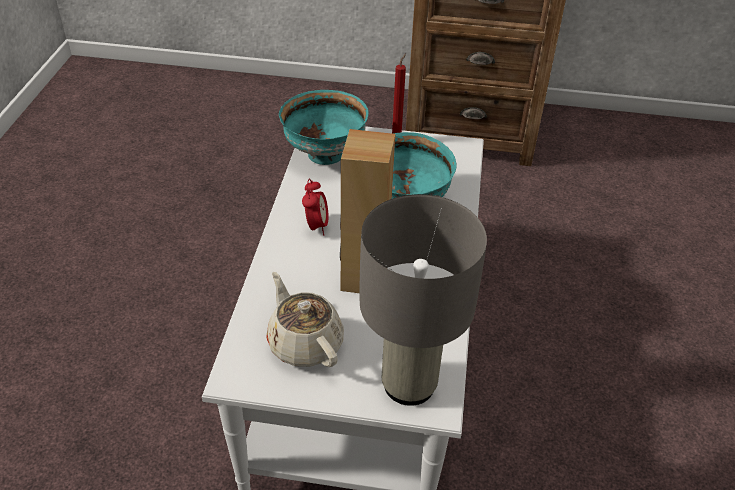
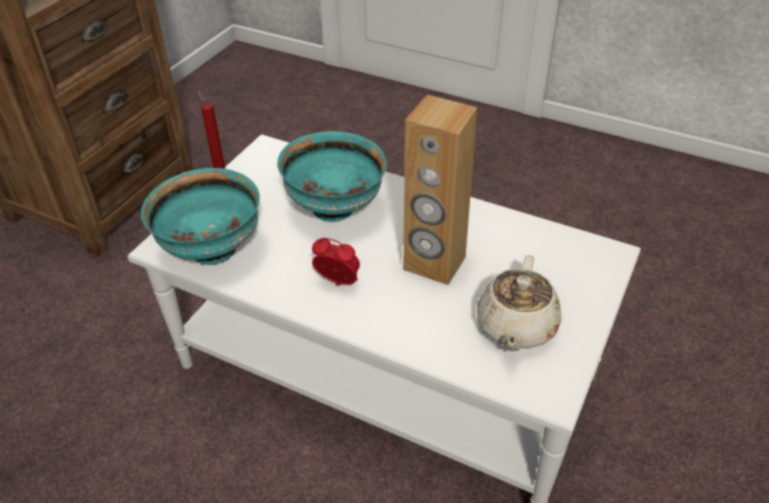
camera: 70 degrees left, 0 degrees up
(304, 343) = (515, 327): beige teapot -> beige teapot turned 60 degrees counterclockwise
(408, 385) = (585, 266): grey table lamp -> none

